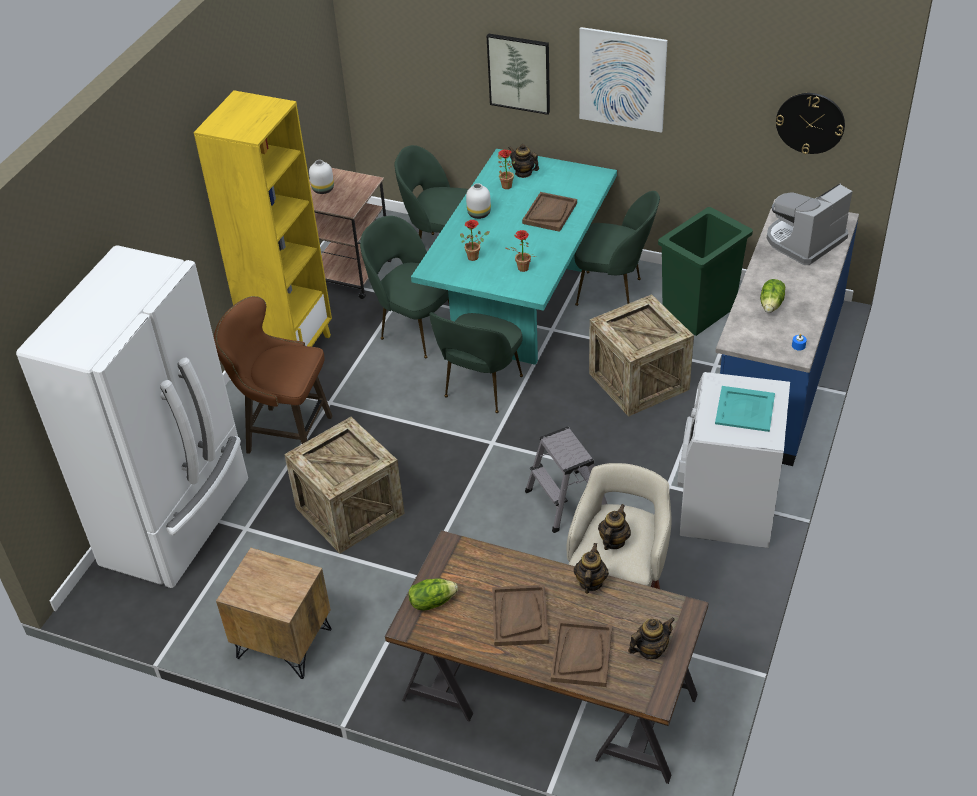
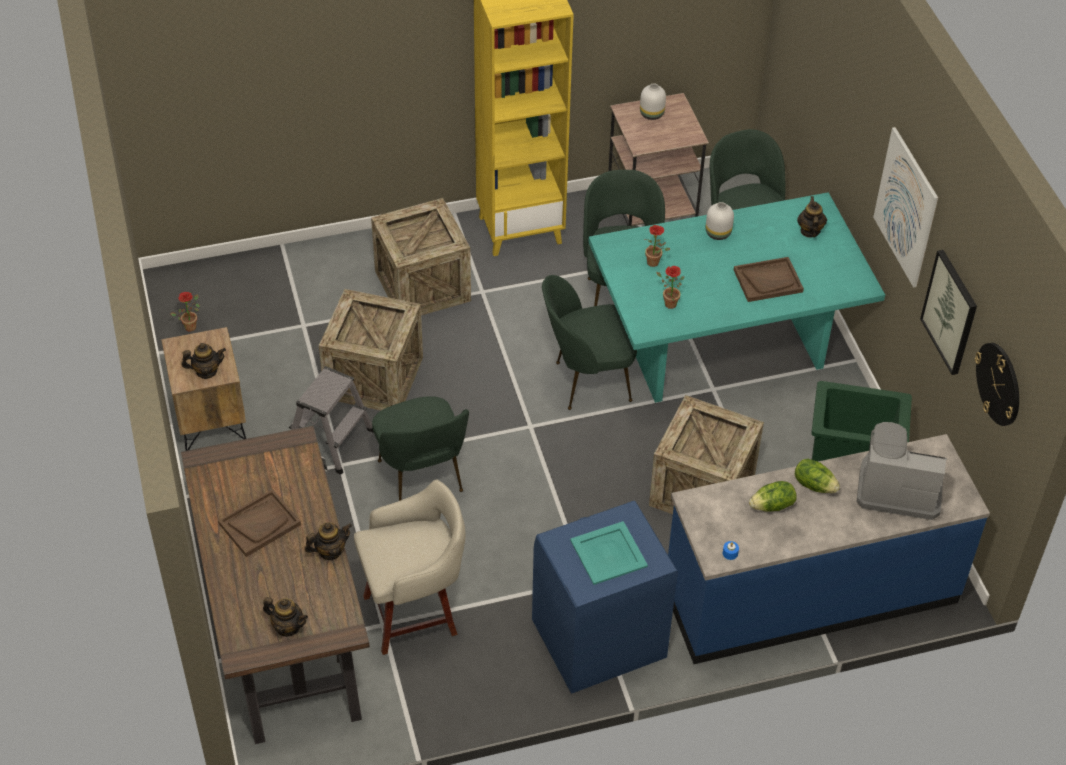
camera: 50 degrees right, 5 degrees up
(182, 521) = (279, 283): white fridge -> none
(285, 433) = (422, 286): brown stool -> crate
(432, 602) = (234, 461): lettuce -> lettuce (814, 484)
(505, 185) = (778, 228): potted plant -> potted plant (191, 325)
(519, 73) = (854, 133): picture -> picture (950, 312)
(566, 500) = (506, 515): grey step ladder -> grey step ladder (330, 440)
(581, 655) = (250, 584): brown tray -> none
(613, 541) = (399, 547): teapot -> teapot (206, 371)
(614, 293) = (808, 408): green chair -> green chair (422, 482)
(726, 505) = (597, 636): white washing machine -> blue washing machine

